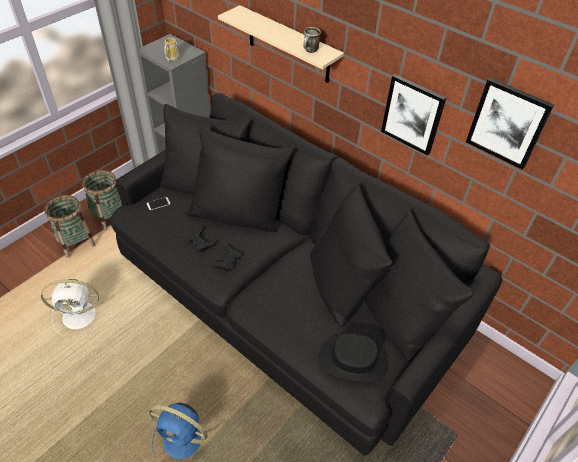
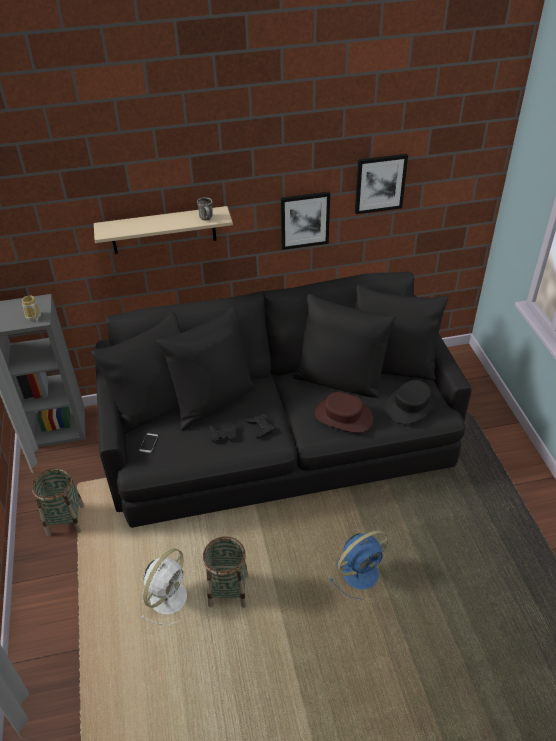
camera: 50 degrees left, 5 degrees down
(76, 243) = (71, 563): basket -> basket (228, 590)
(290, 312) = (343, 416): none -> brown hat

